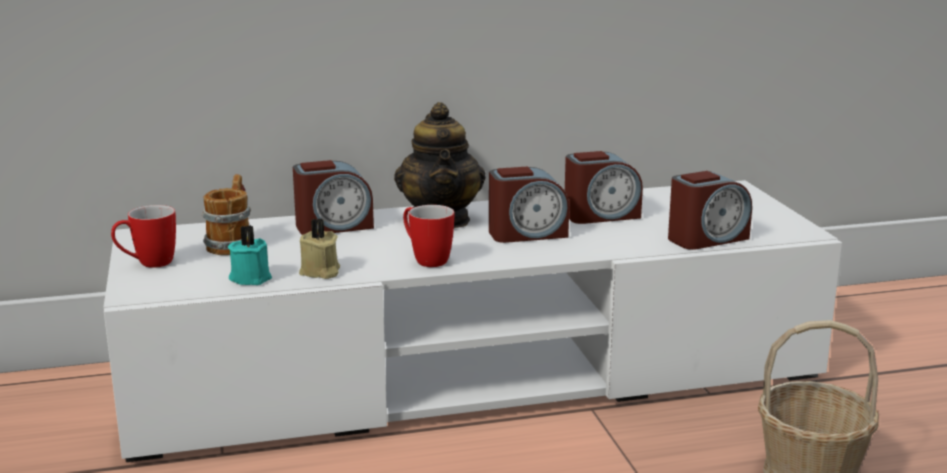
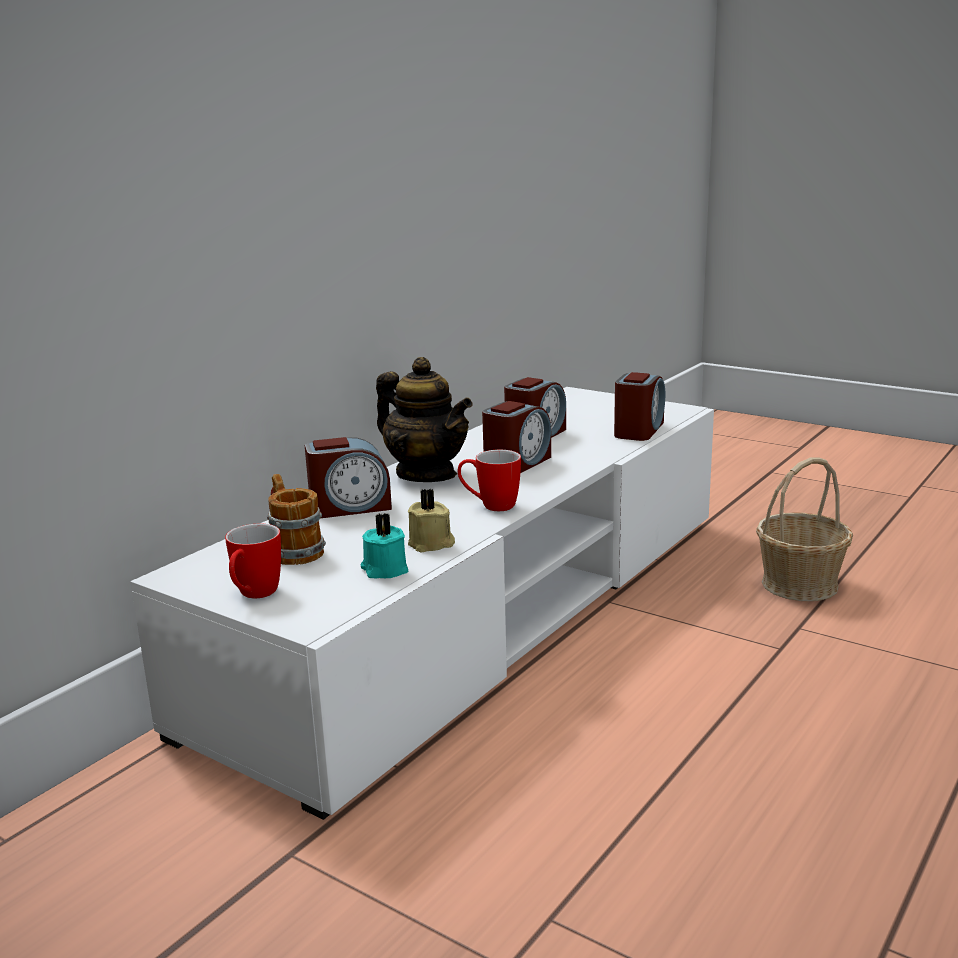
camera: 40 degrees left, 0 degrees up
(334, 226) = (350, 507): alarm clock -> alarm clock turned 45 degrees clockwise

